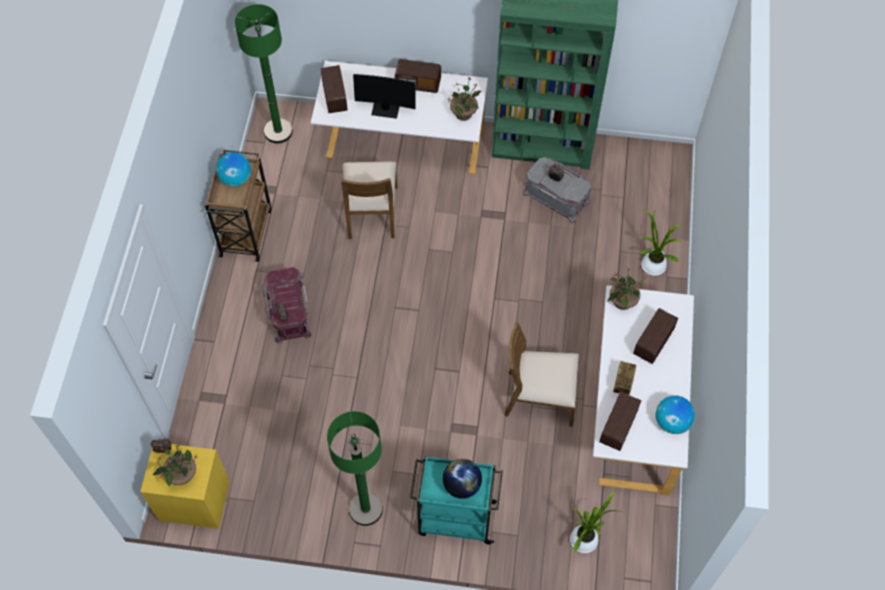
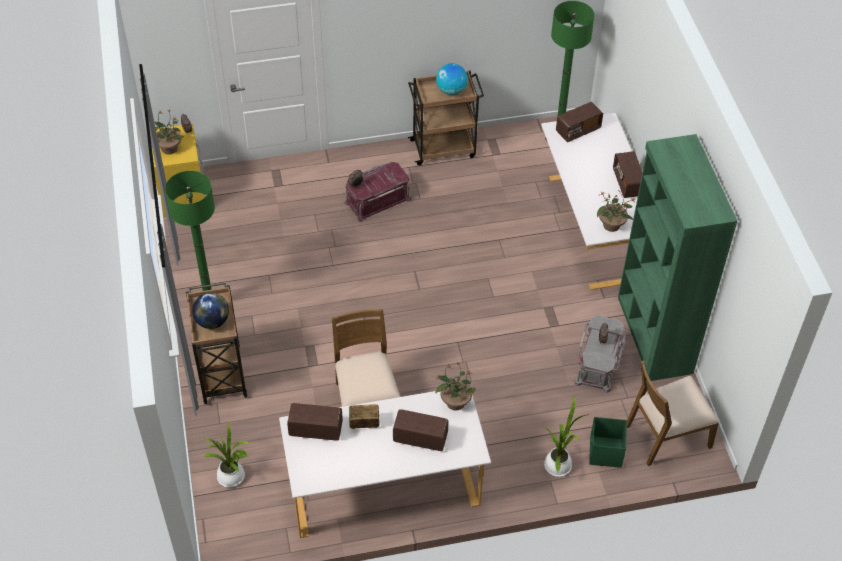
camera: 70 degrees right, 10 degrees down
(371, 212) = (506, 225): brown chair -> brown chair (666, 435)
(386, 109) = (585, 168): monitor -> none
(455, 518) = (221, 372): turquoise cart -> brown cart
(650, 226) = (605, 452): none -> green storage box
(672, 422) = (337, 473): globe -> none

